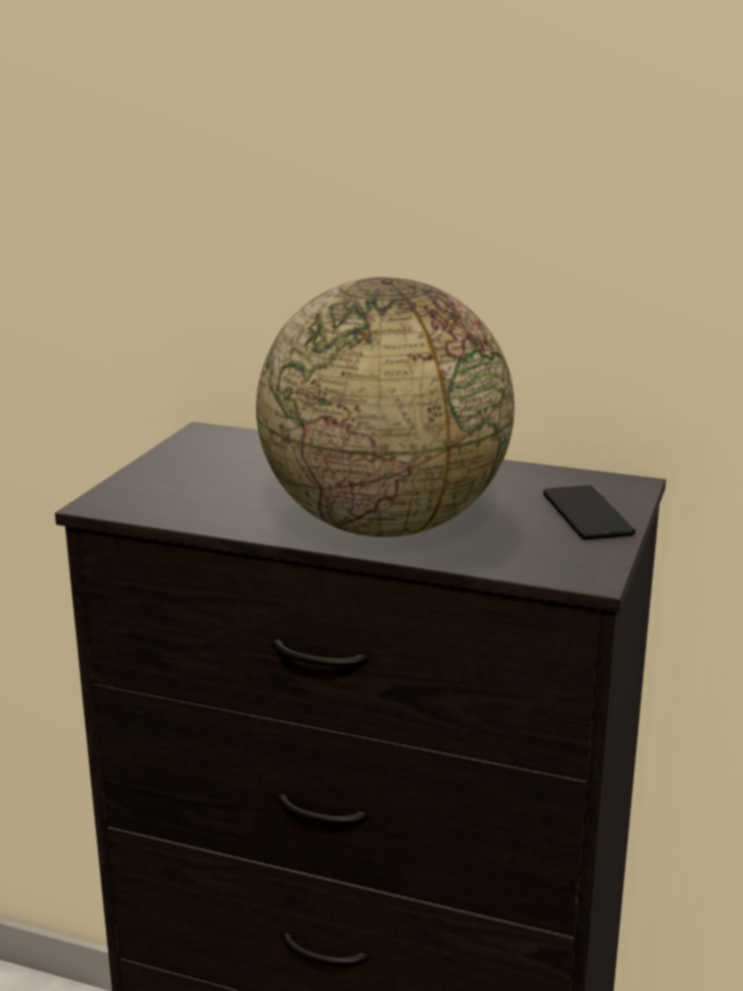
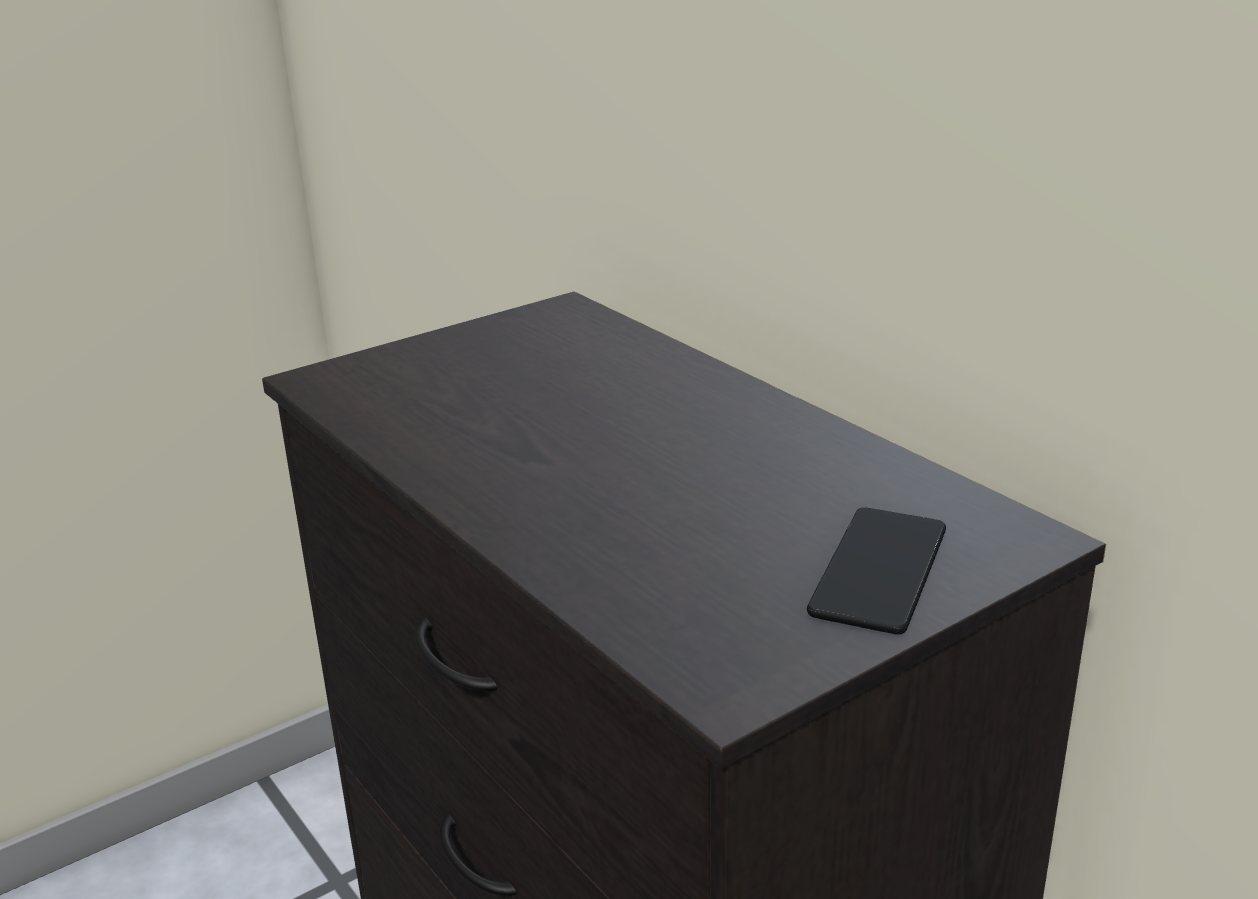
camera: 35 degrees right, 5 degrees up
(384, 525) = (571, 501): globe -> none

